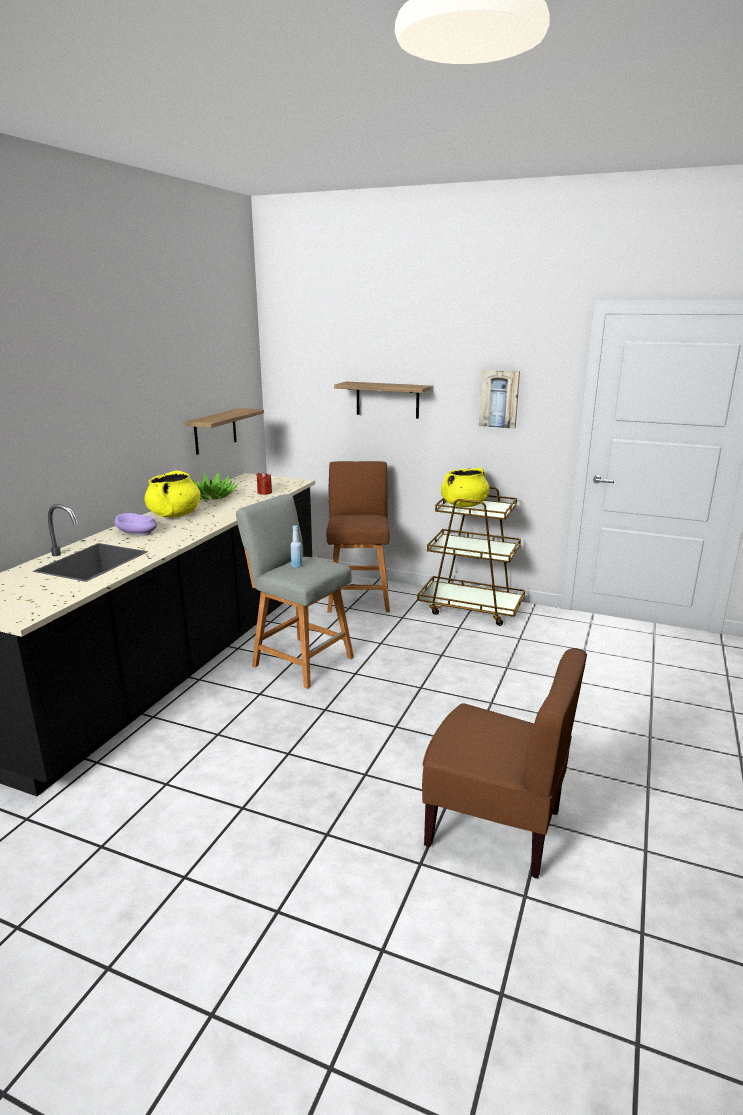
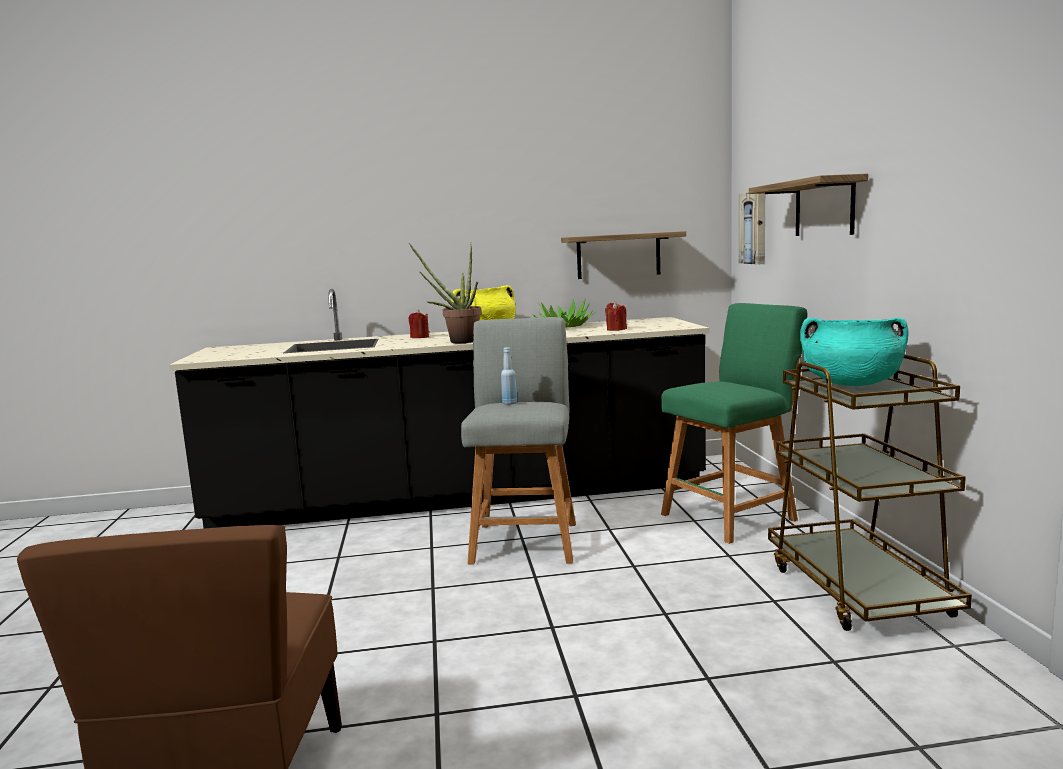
camera: 60 degrees right, 10 degrees down
(137, 532) = (419, 337): purple bowl -> red candle
(199, 529) = (457, 341): none -> potted plant
(358, 597) = (733, 516): brown stool -> green stool
(464, 505) = (851, 384): yellow cooking pot -> turquoise cooking pot
(499, 398) = (952, 180): picture -> picture (754, 228)

